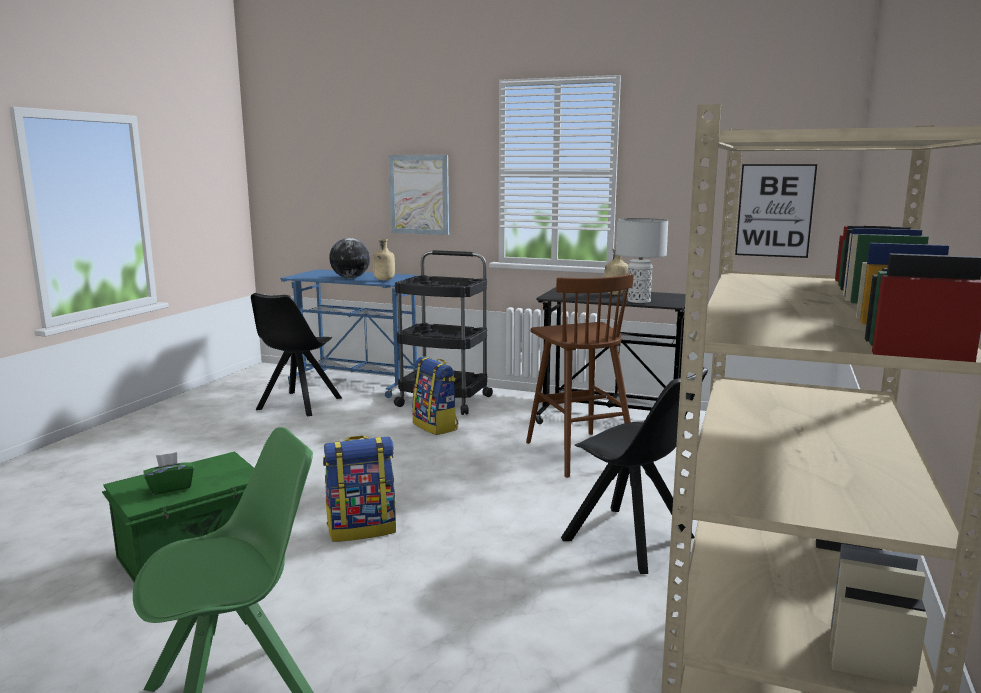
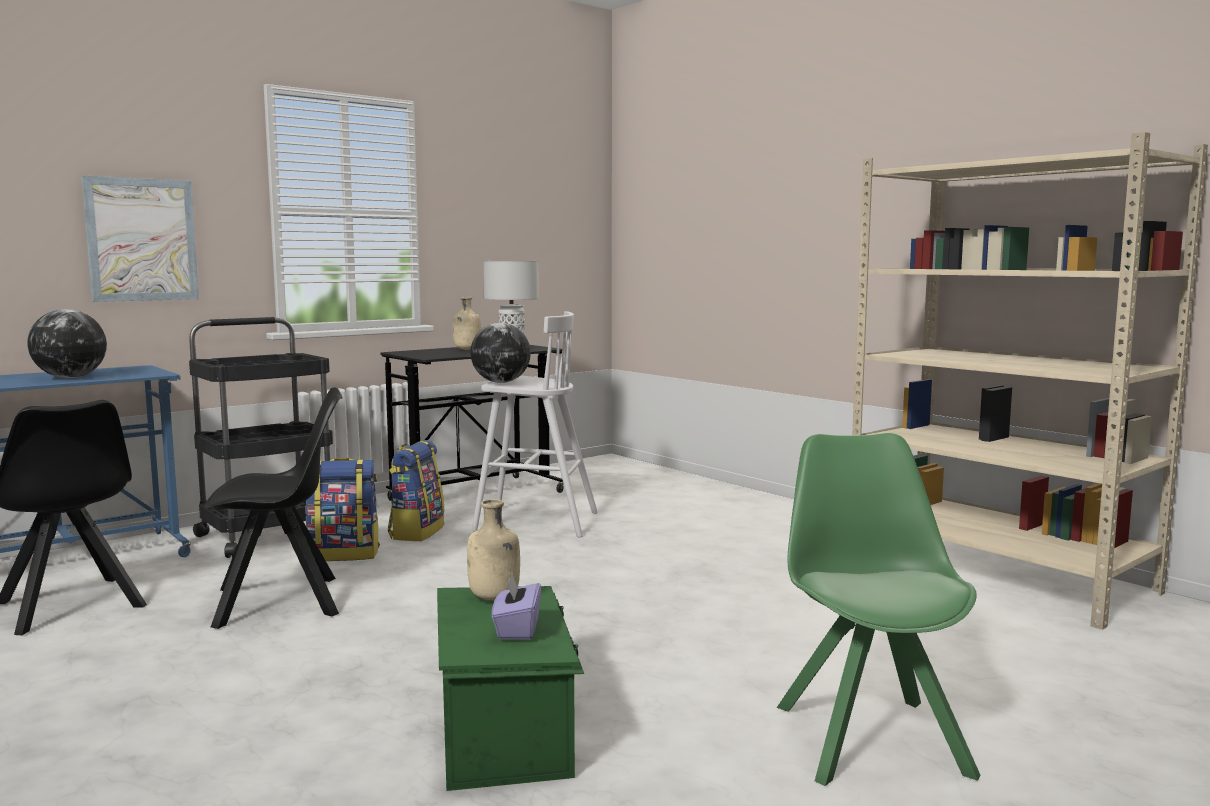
camera: 60 degrees left, 5 degrees down
(170, 488) = (517, 629): green tissue box -> purple tissue box
(362, 529) = (572, 633): backpack -> backpack (416, 532)
(384, 280) = (141, 373): beige bottle -> beige bottle (494, 597)
(553, 327) = (501, 382): none -> globe
(578, 453) = (533, 522): brown stool -> white stool
(631, 540) = (730, 547): black chair -> black chair (282, 602)
(775, 210) = (559, 254): picture -> none

